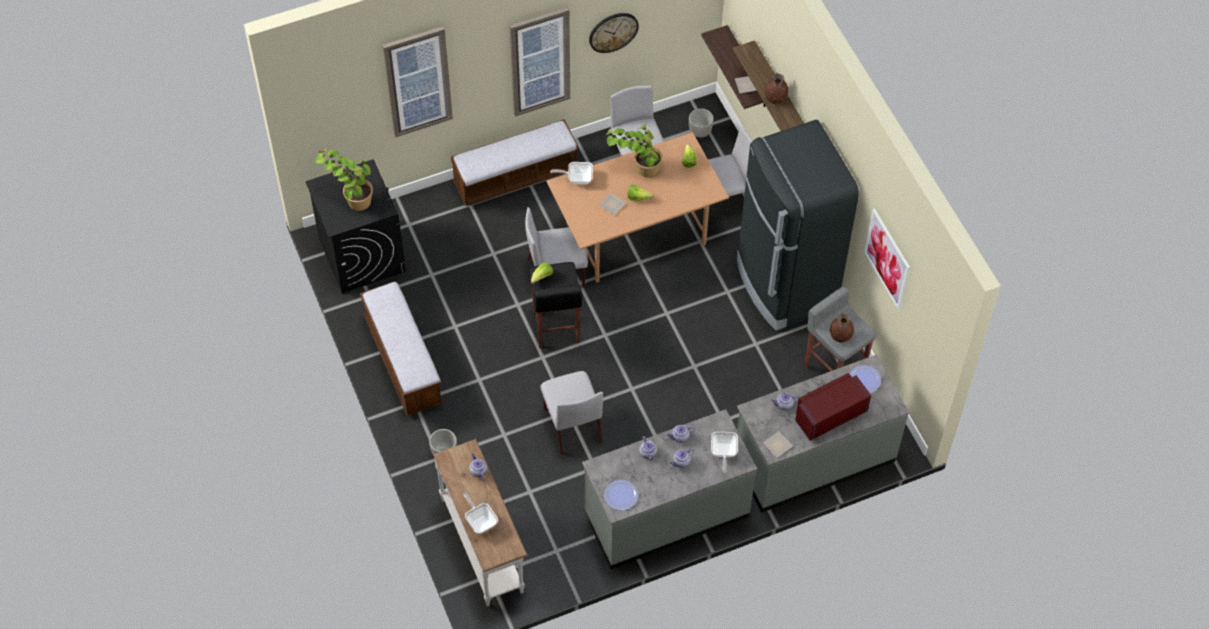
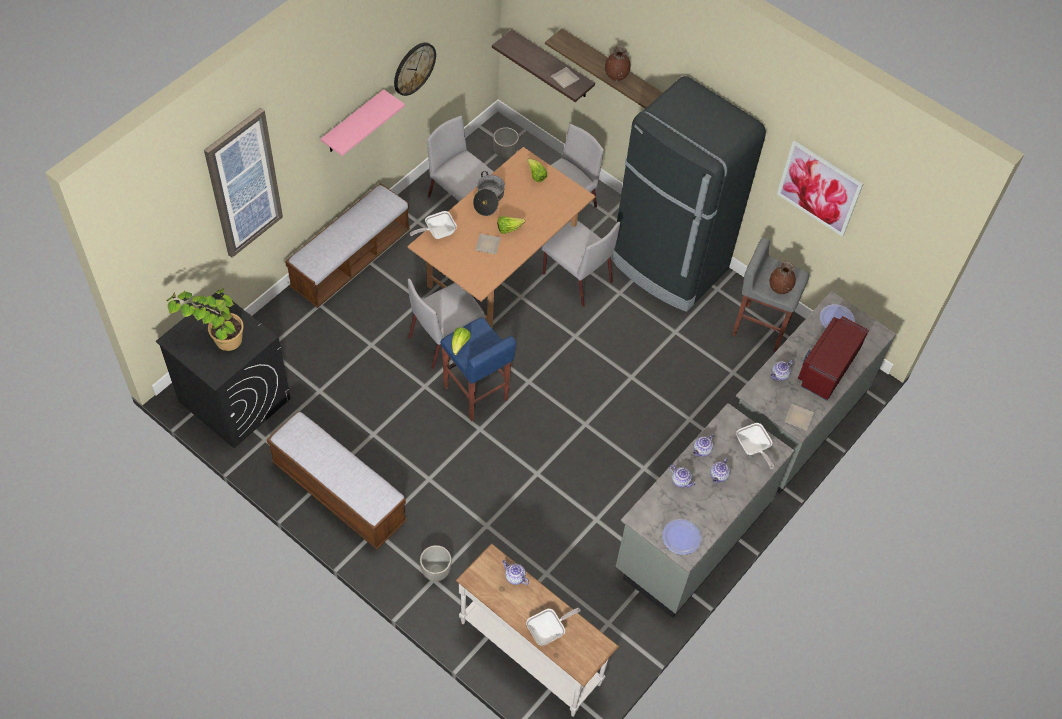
camera: 30 degrees left, 0 degrees up
(480, 521) = (548, 631): frying pan -> frying pan turned 120 degrees clockwise
(539, 61) = (353, 123): picture -> pink shelf
(555, 327) = (475, 394): black stool -> blue stool
(572, 424) = (548, 485): grey chair -> grey chair (576, 277)
(636, 166) = (488, 199): potted plant -> cooking pot

